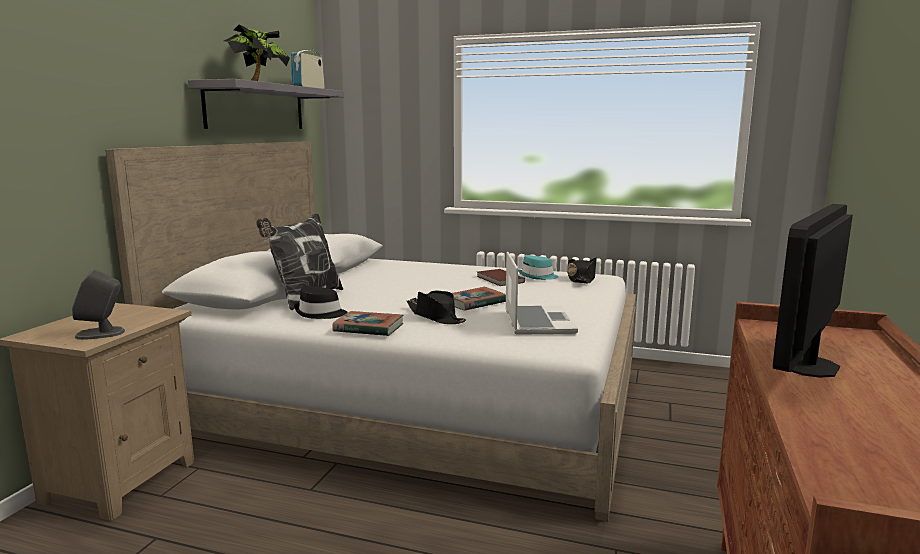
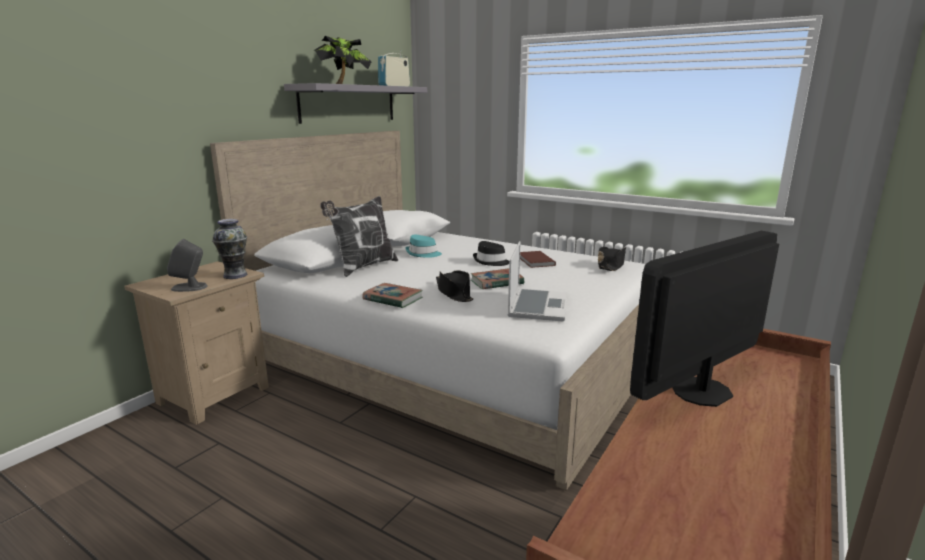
camera: 15 degrees right, 5 degrees up
(154, 316) = (235, 275): none -> vase
(320, 313) = (365, 282): black hat -> black hat (491, 262)
(538, 276) = (572, 260): turquoise hat -> turquoise hat (423, 254)

